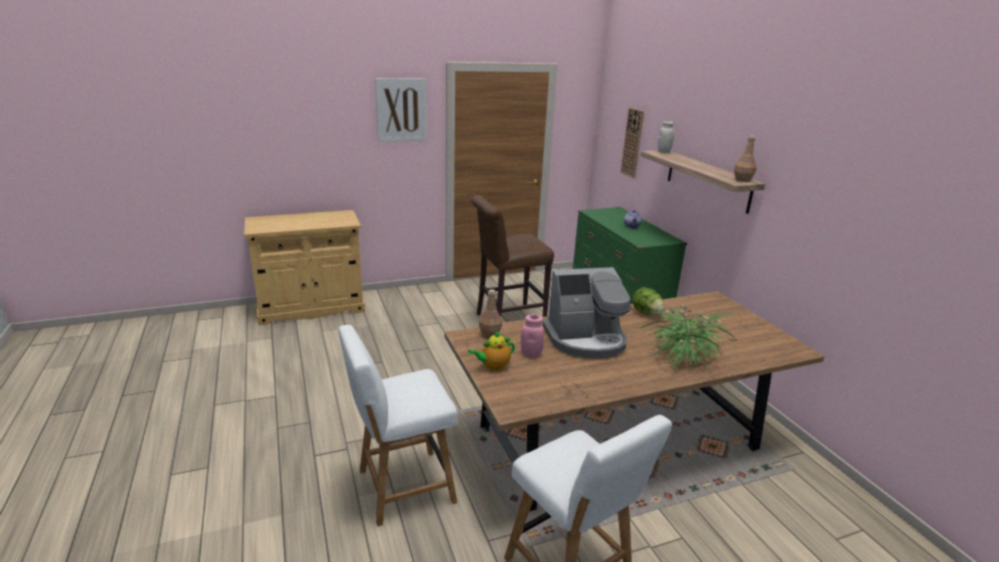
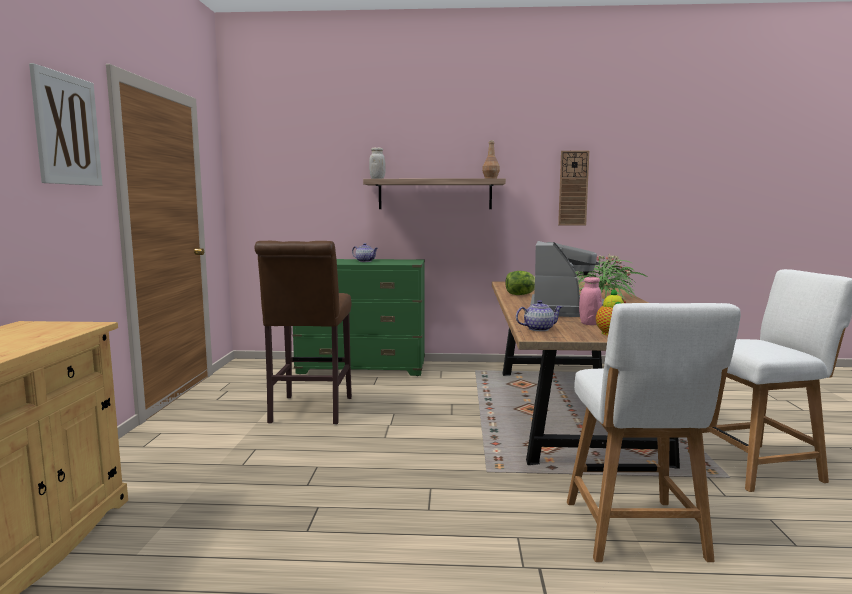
camera: 65 degrees left, 15 degrees down
(490, 334) = (538, 329): brown bottle -> teapot
(632, 143) = (307, 185): wall clock -> wall clock (573, 188)

